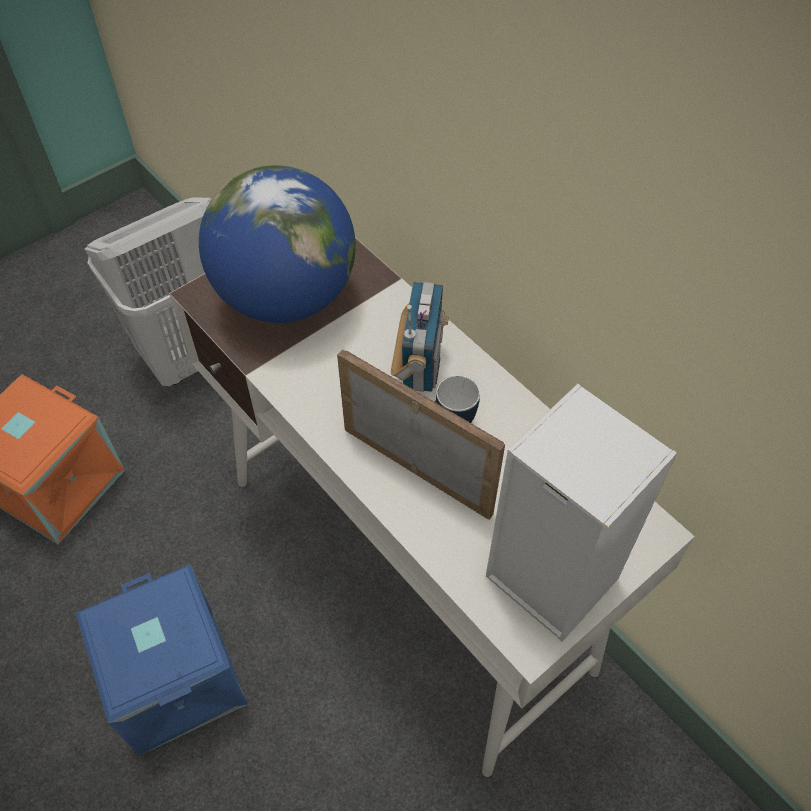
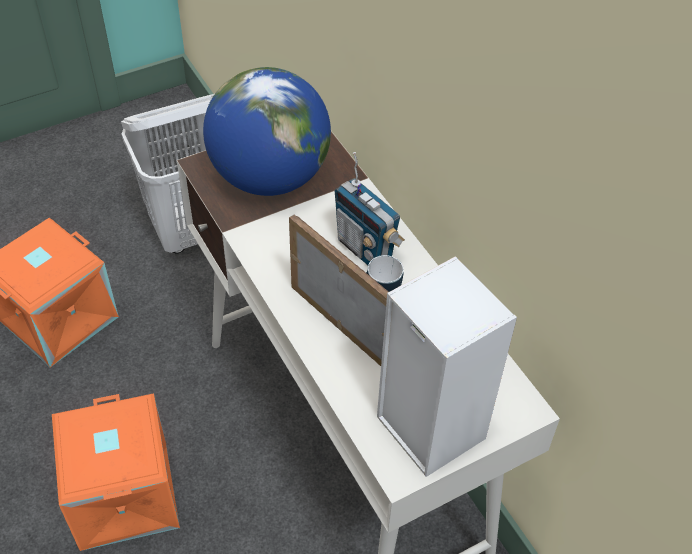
camera: 10 degrees right, 5 degrees down
(174, 679) = (122, 495): blue storage box -> orange storage box
(419, 366) = (365, 248): radio -> radio turned 120 degrees clockwise

